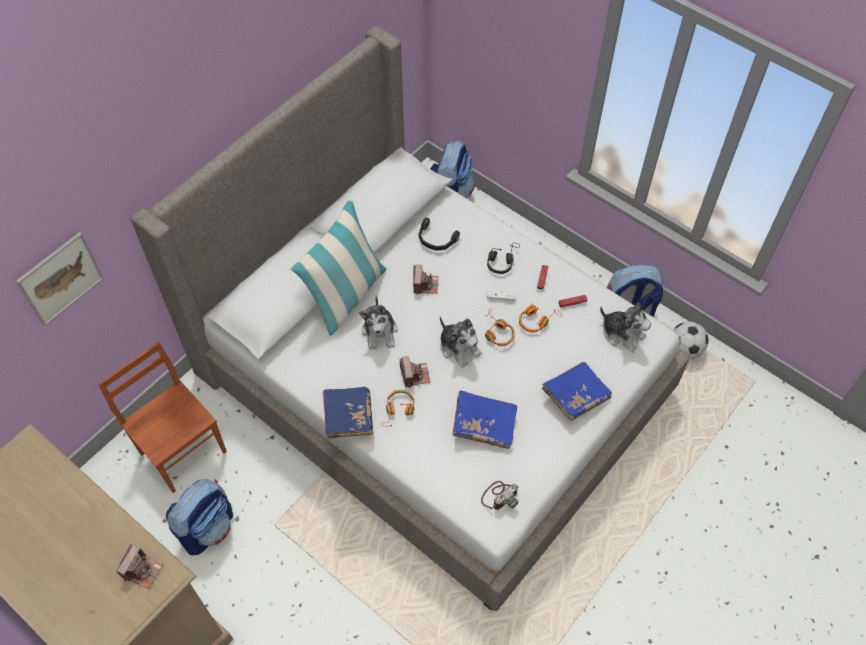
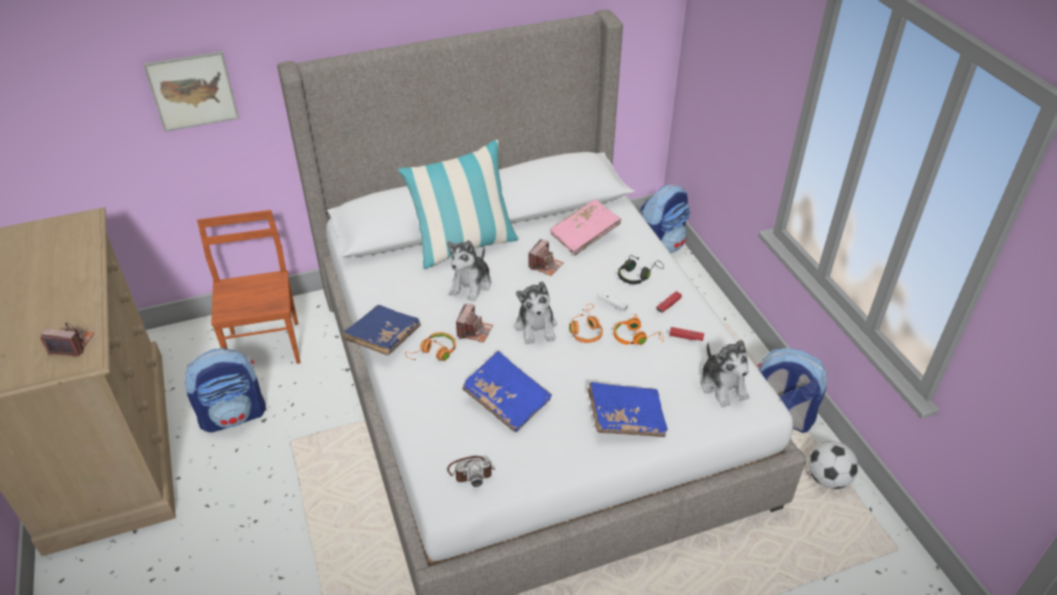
camera: 30 degrees right, 15 degrees down
(142, 570) = (72, 344): camera -> camera turned 135 degrees counterclockwise
(436, 240) = (584, 235): black headphones -> pink book

